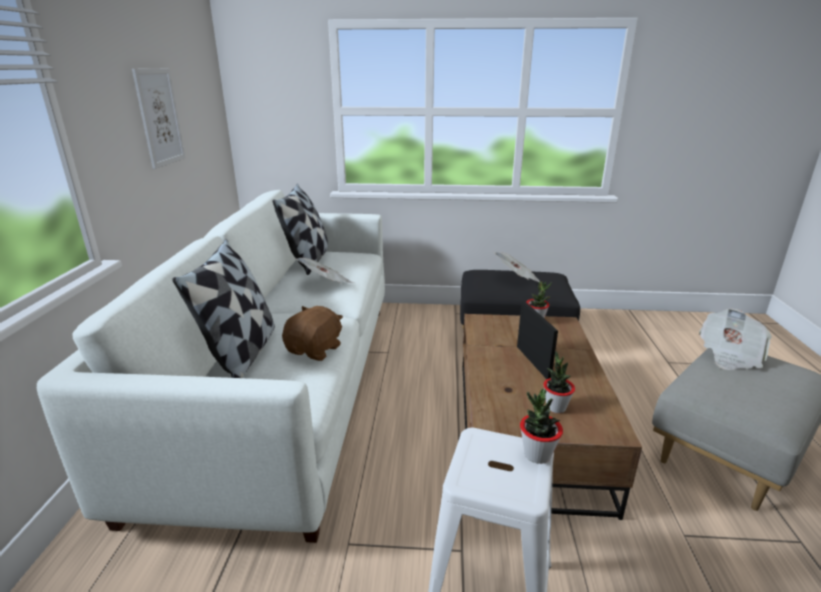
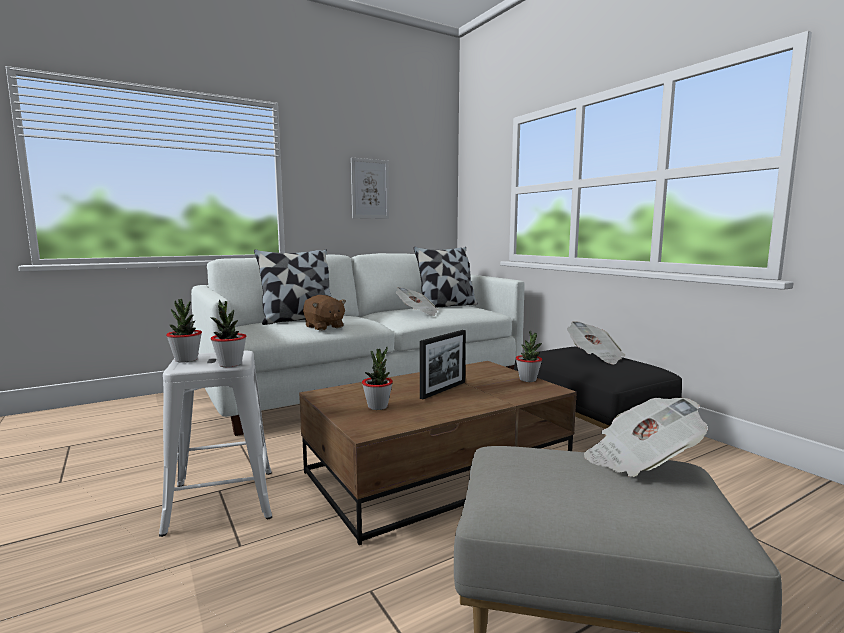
camera: 55 degrees right, 15 degrees down
(315, 350) = (324, 327): brown plush toy -> brown plush toy turned 60 degrees clockwise
(487, 485) = (186, 360): none -> potted plant

